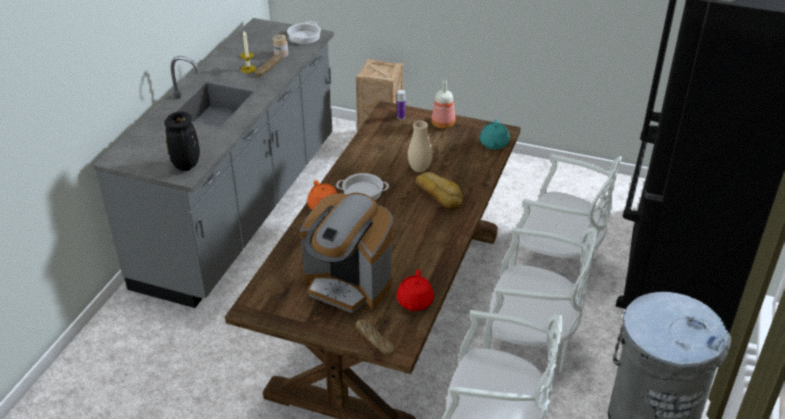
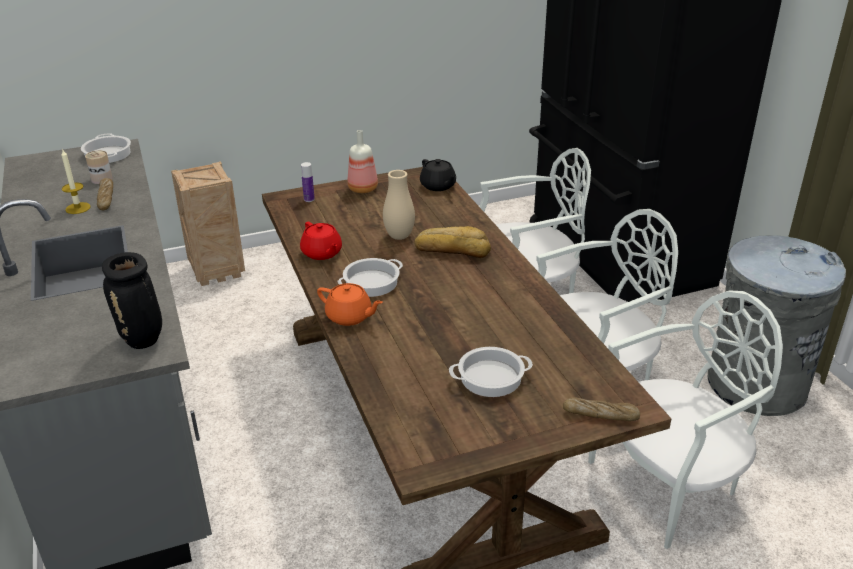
camera: 40 degrees left, 5 degrees down
(348, 284) = (491, 377): coffee machine -> cooking pot
(414, 302) = (580, 356): red teapot -> red teapot (322, 253)
(494, 144) = (438, 186): turquoise teapot -> black teapot

